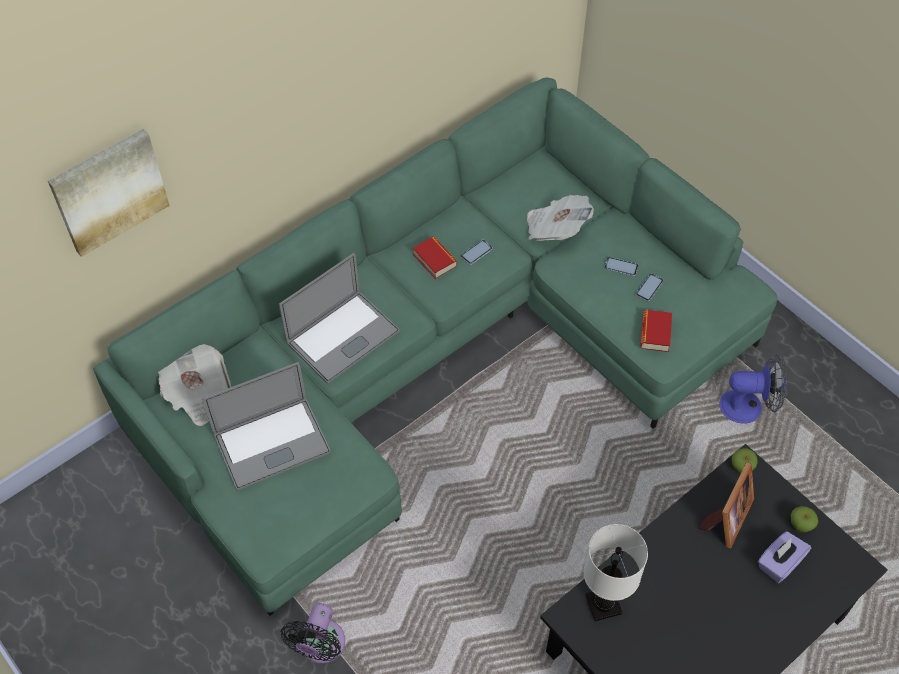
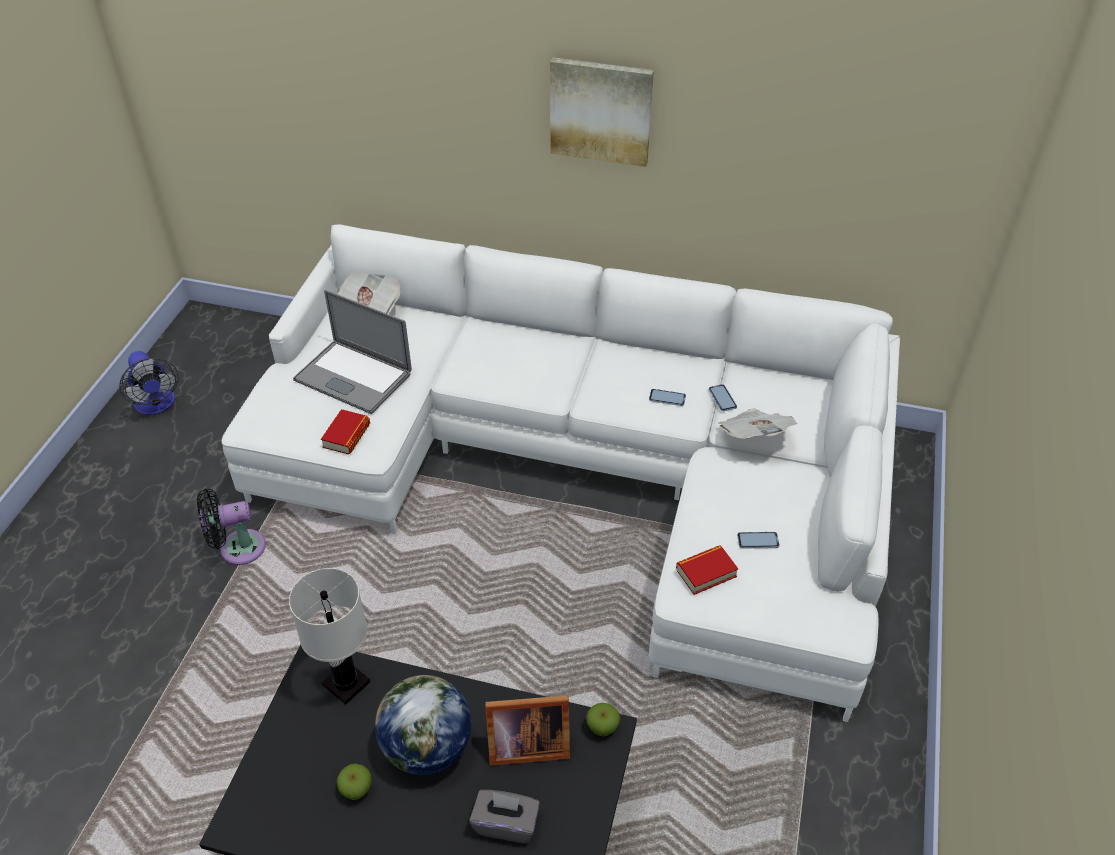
camera: 55 degrees right, 10 degrees down
(109, 191) = (379, 81): picture -> picture (601, 111)
(342, 337) = (494, 363): laptop -> none
(434, 260) = (630, 376): book -> book (346, 436)
(440, 354) = (588, 472): green sofa -> white sofa
(621, 267) = (760, 506): phone -> phone (722, 398)
(692, 580) = (427, 748): none -> globe
(748, 407) = (759, 752): fan -> fan (156, 405)
(779, 563) = (506, 824): purple tissue box -> grey tissue box
(800, 525) = (571, 823): apple -> apple (356, 790)

